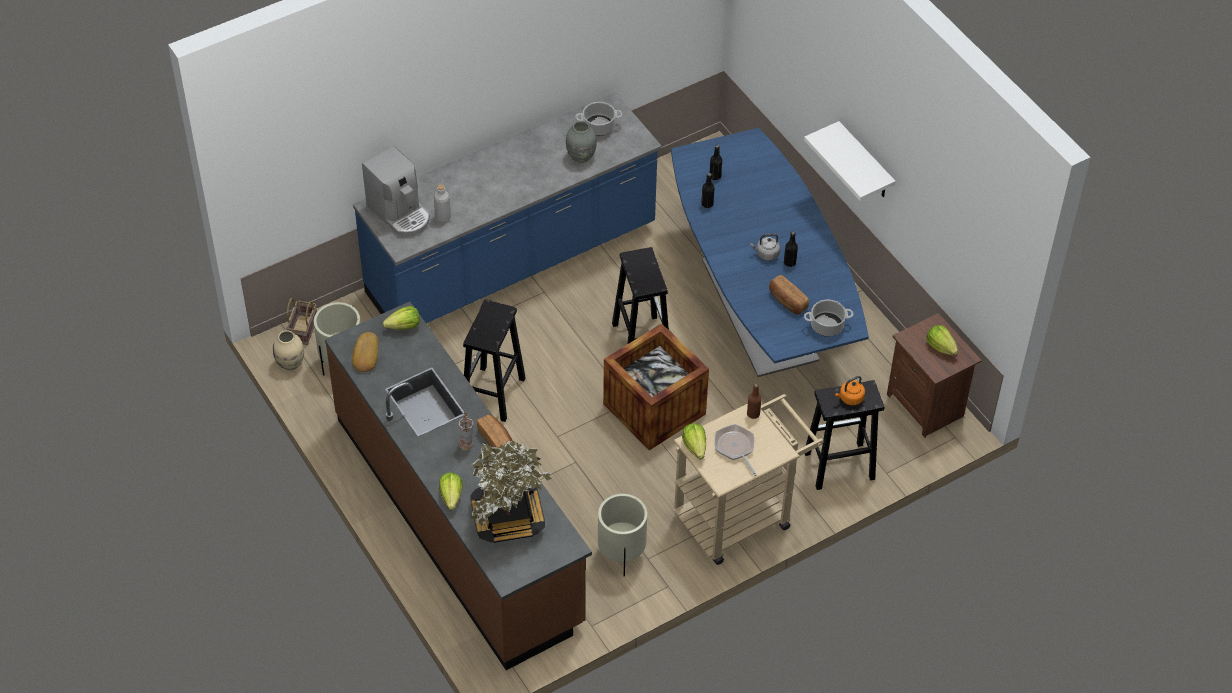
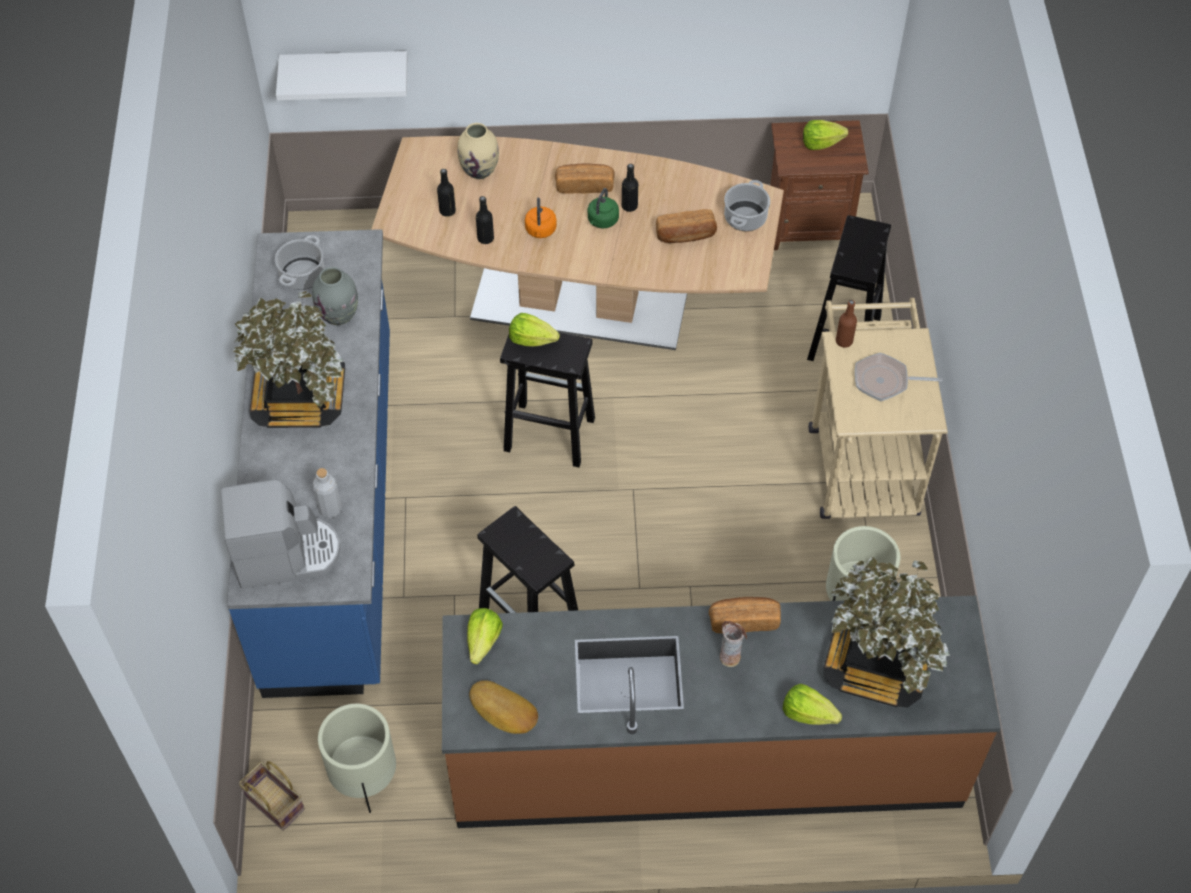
camera: 60 degrees left, 5 degrees up
(290, 363) = (323, 845): beige vase -> beige vase (480, 170)
(509, 168) = (300, 398): none -> potted plant
(654, 409) = (660, 470): crate -> none
(695, 447) = (861, 419): lettuce -> lettuce (532, 339)
(759, 309) = (579, 302): blue dining table -> brown dining table
(766, 254) = (602, 221): grey kettle -> green kettle
(789, 232) = (584, 185): none -> bread
(850, 398) = (861, 248): orange kettle -> orange kettle (540, 231)
(865, 162) = (587, 48): white shelf -> white shelf (345, 69)

